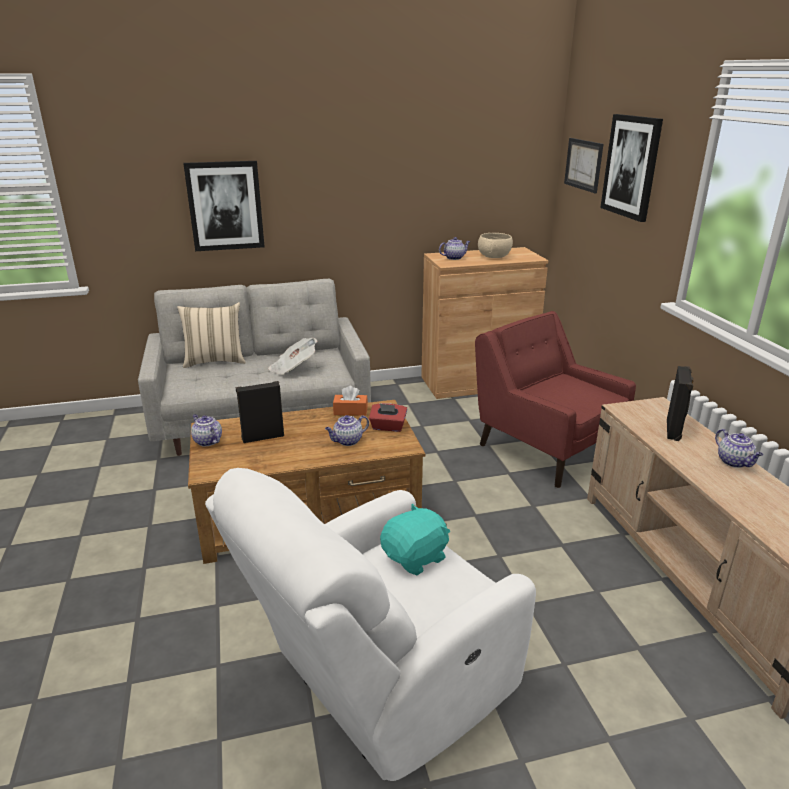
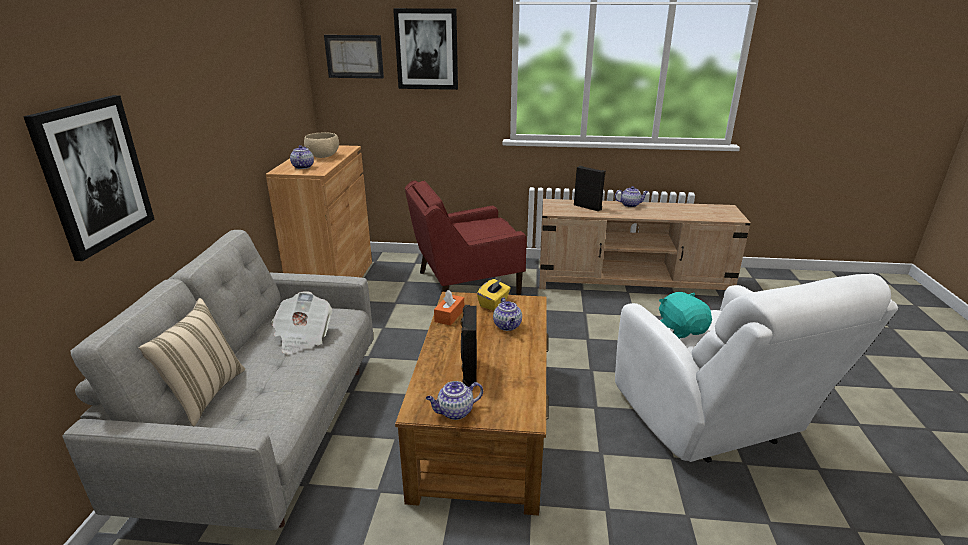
camera: 70 degrees left, 0 degrees up
(388, 427) = (494, 303): red tissue box -> yellow tissue box

